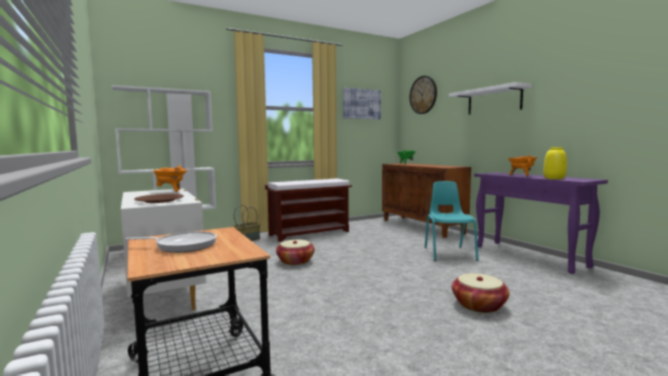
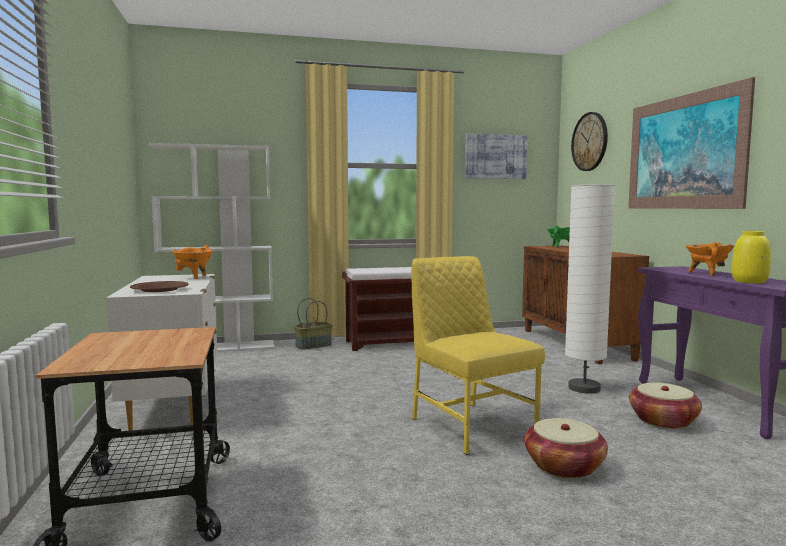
camera: 15 degrees right, 0 degrees up
(183, 245) = (131, 345): frying pan -> none
(295, 261) = (355, 379): basket -> basket (663, 421)
(399, 285) = (470, 425): none -> yellow chair
(449, 253) = (584, 388): turquoise chair -> white floor lamp
(494, 101) = (683, 152): white shelf -> picture

